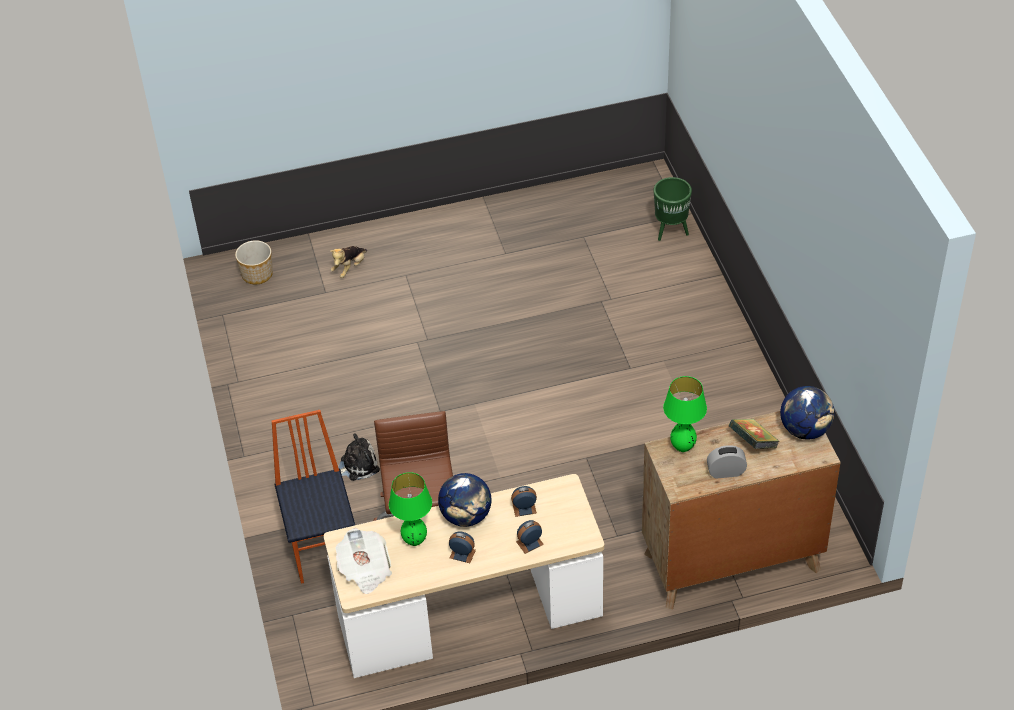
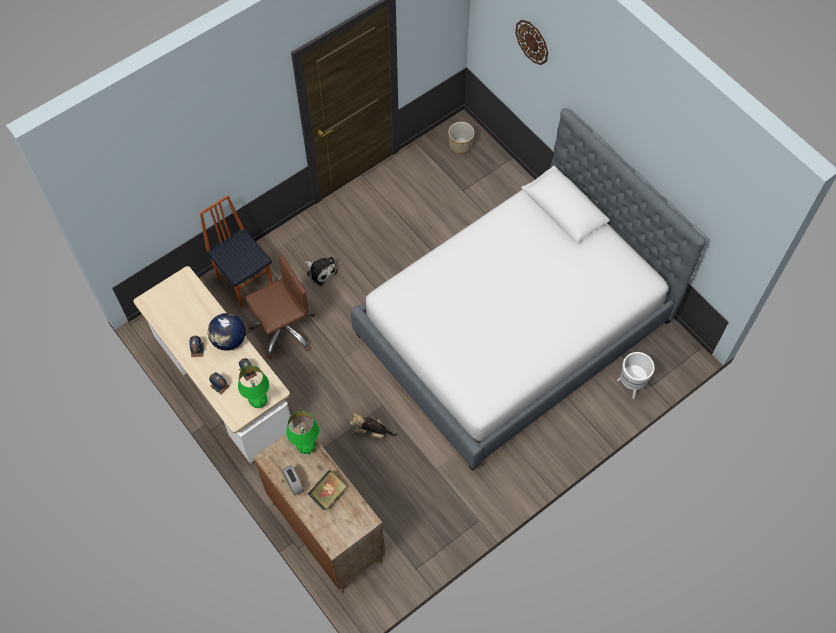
camera: 65 degrees right, 15 degrees up
(287, 40) = (532, 41): none -> wall clock
(324, 550) = (245, 281): chair -> chair turned 90 degrees counterclockwise
(350, 268) = (492, 195): plush toy -> plush toy (372, 431)
(365, 570) = (166, 300): newspaper -> none
(415, 541) = (198, 318): green table lamp -> green table lamp (259, 403)
(544, 305) = (513, 328): none -> bed
(670, 231) = (630, 385): green planter -> white planter
(805, 430) = (354, 526): globe -> none

